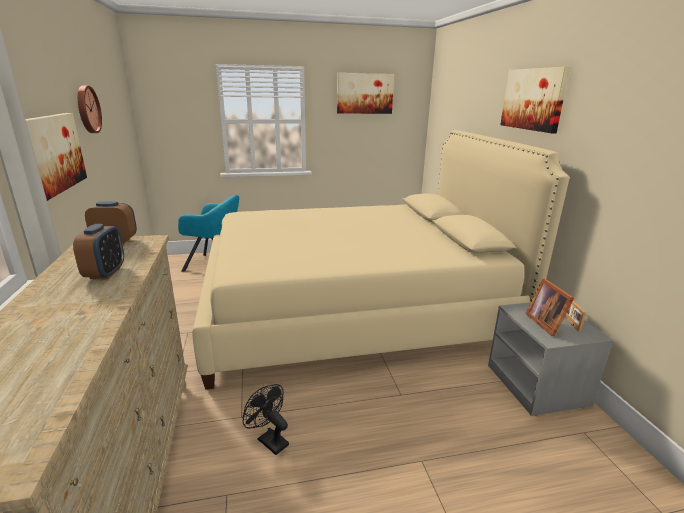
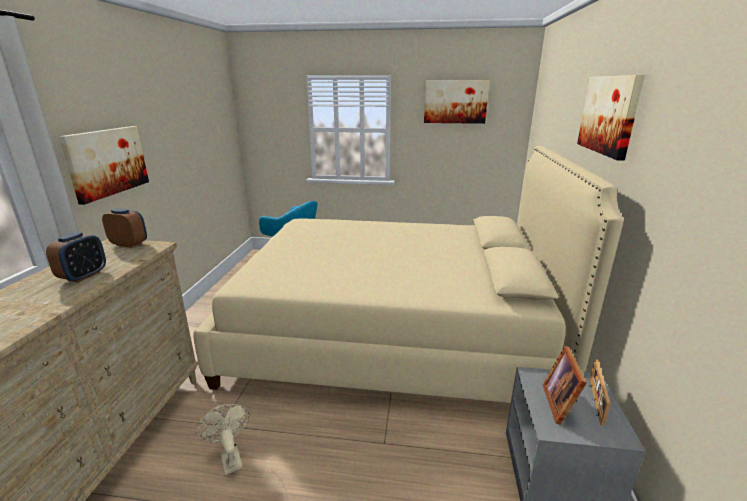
camera: 20 degrees right, 0 degrees up
(87, 109) = (164, 121): wall clock -> none
(269, 440) = (229, 457): black fan -> beige fan

